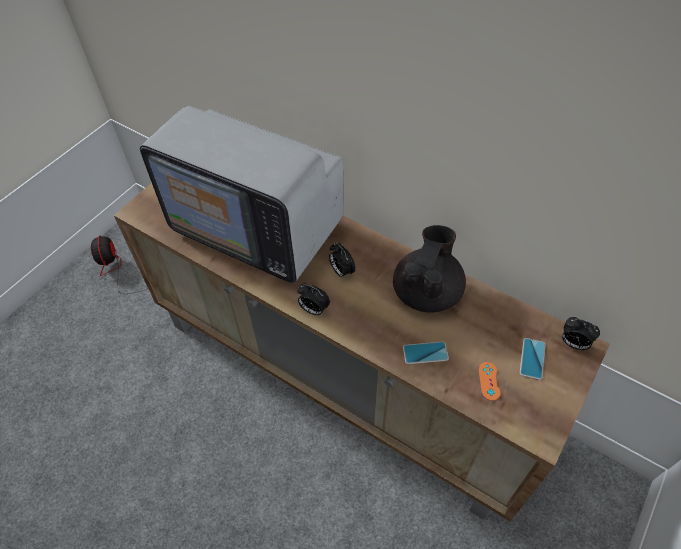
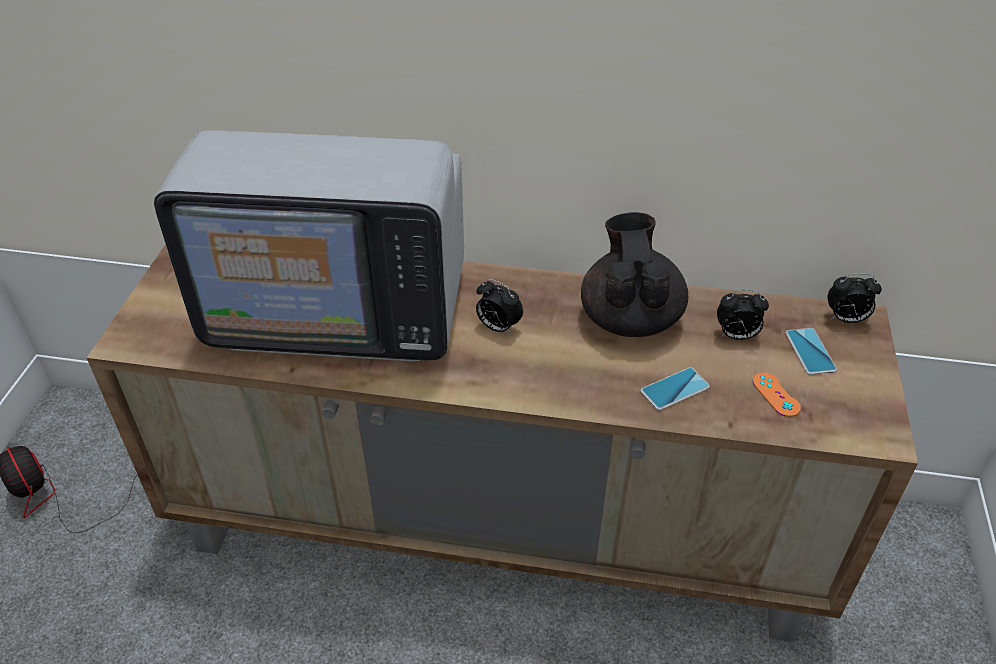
camera: 25 degrees left, 10 degrees down
(313, 310) = (487, 386): alarm clock -> alarm clock (736, 336)

